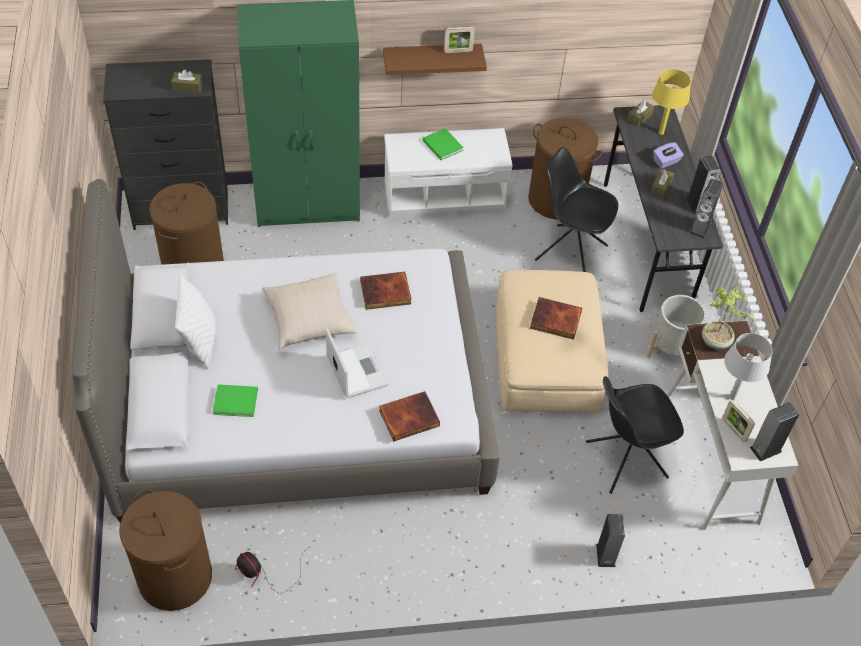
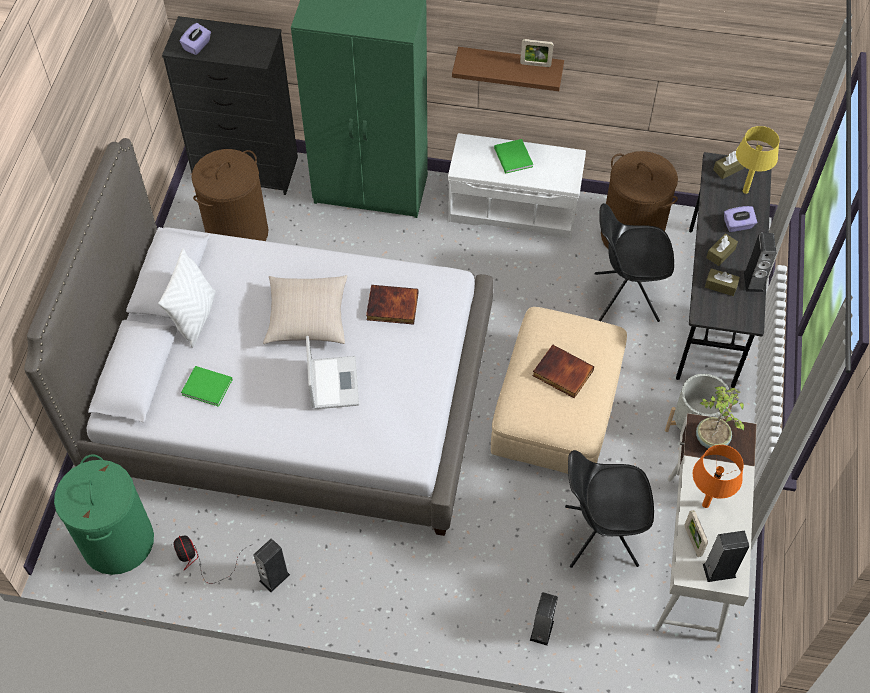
camera: 20 degrees right, 5 degrees up
(135, 87) = (197, 46): none -> purple tissue box
(174, 577) = (117, 541): brown laundry basket -> green laundry basket
(187, 87) = (247, 55): brown tissue box -> brown tissue box (720, 286)
(409, 417) = (367, 443): book -> none
(570, 252) = (624, 297): black chair -> black chair turned 45 degrees counterclockwise
(700, 228) = (746, 309): speaker -> speaker (274, 577)
(732, 397) = (705, 505): grey table lamp -> orange table lamp

